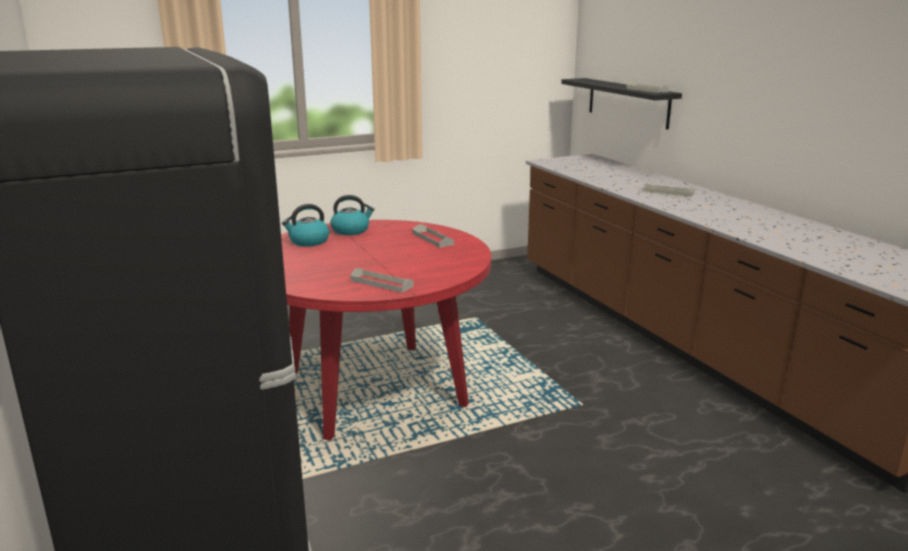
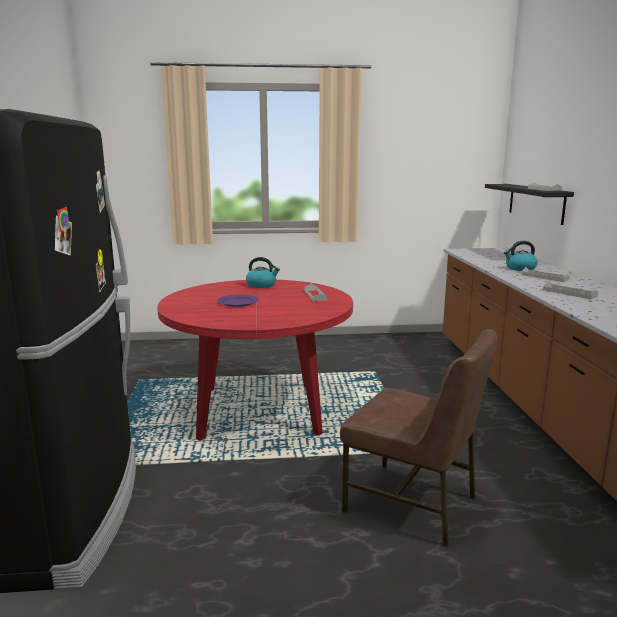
camera: 20 degrees right, 5 degrees down
(308, 241) = (223, 289): kettle -> kettle (520, 268)
(349, 259) = (238, 302): none -> purple plate
(381, 283) = (241, 319): grey tray -> grey tray (569, 293)
(613, 464) = (413, 504): none -> brown chair

